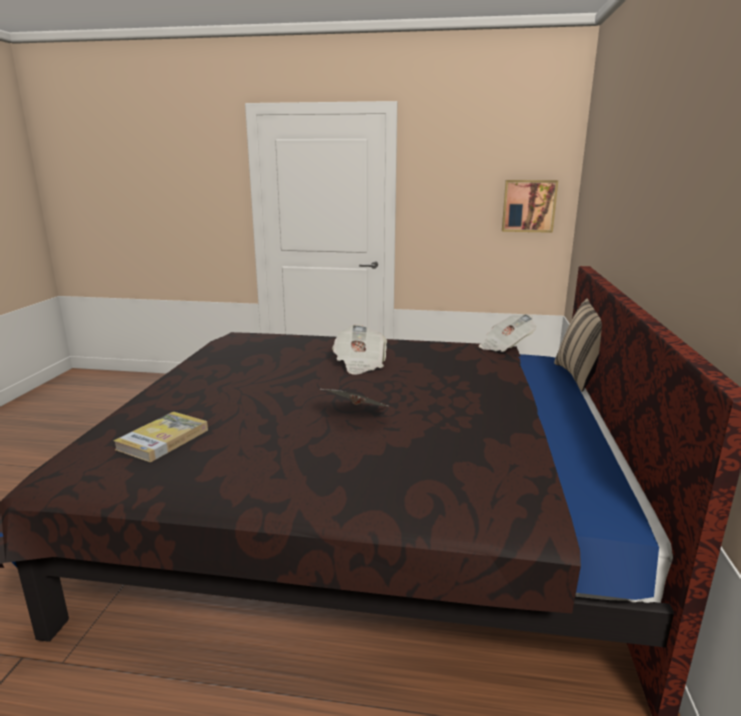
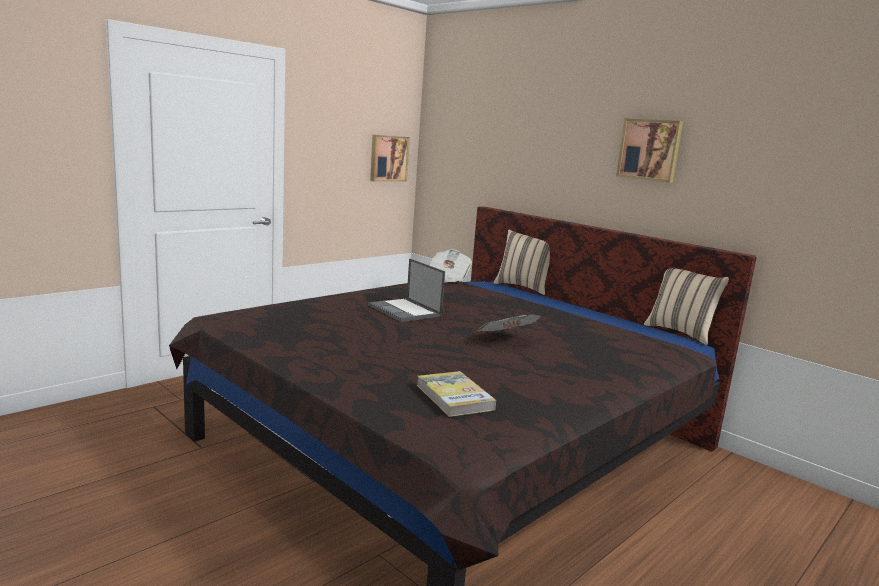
camera: 55 degrees left, 5 degrees down
(359, 364) = (405, 311): newspaper -> laptop
(651, 502) = (681, 333): none -> beige pillow
(697, 183) = (650, 150): none -> picture

